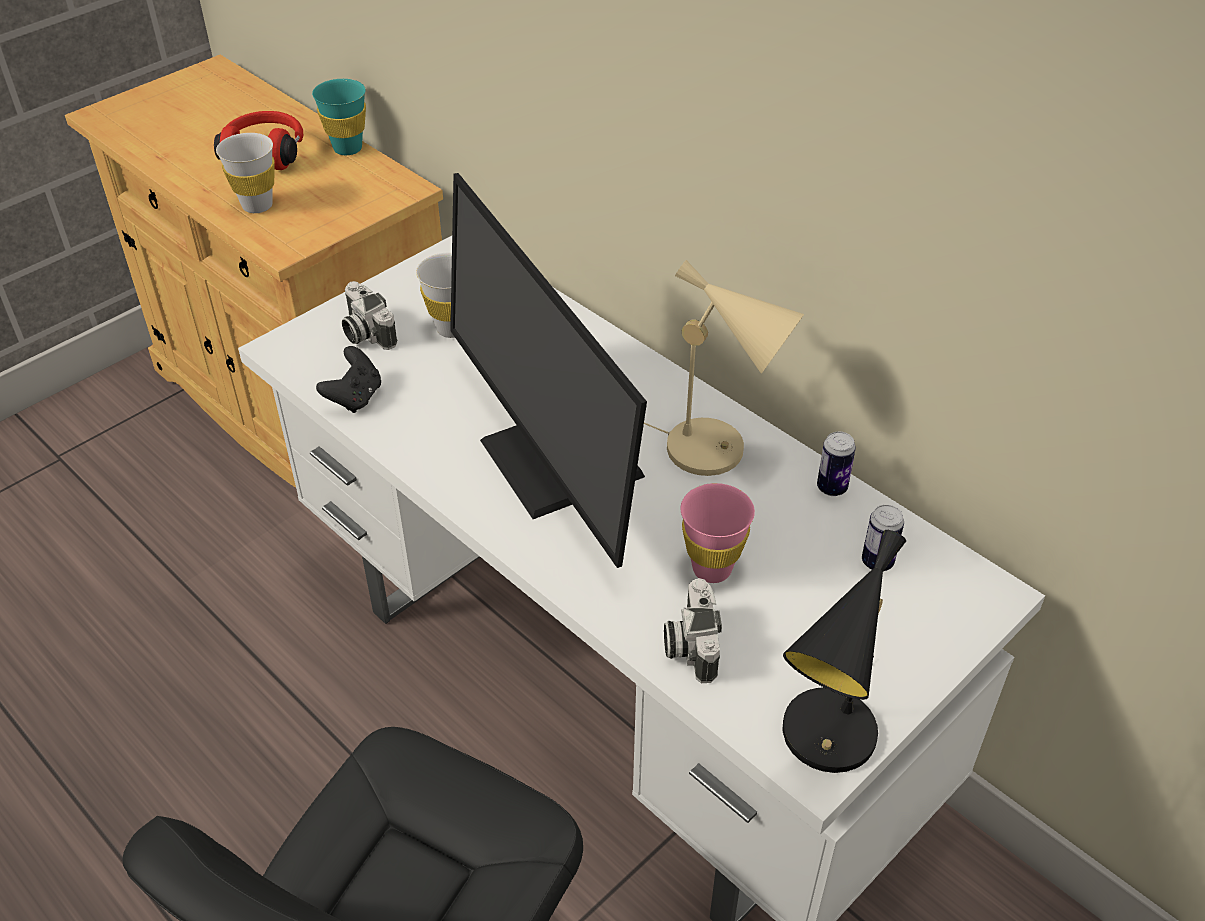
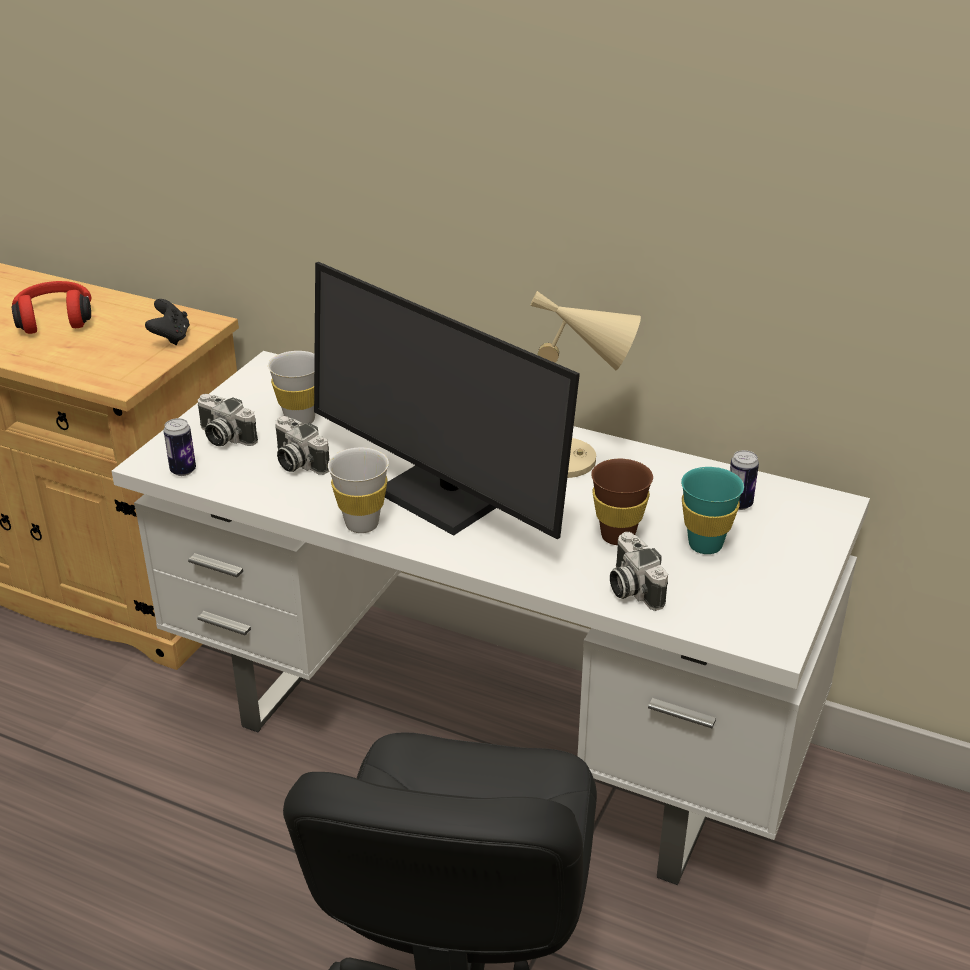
camera: 20 degrees left, 10 degrees down
(257, 205) = (73, 357): white cup -> white cup (362, 524)
(347, 148) = (131, 303): turquoise cup -> turquoise cup (705, 545)
(355, 397) = (244, 484): black game controller -> black game controller (171, 337)
(421, 382) = (297, 462): none -> camera
(712, 569) = (617, 536): pink cup -> brown cup
(826, 745) = (772, 626): black table lamp -> none
(831, 488) = (676, 464): can -> can (183, 470)

